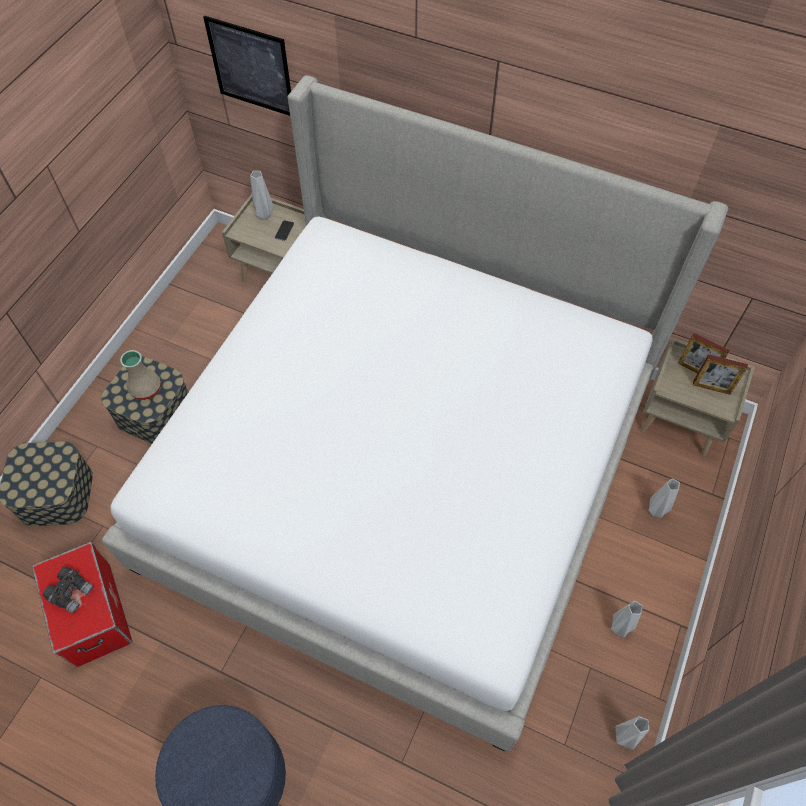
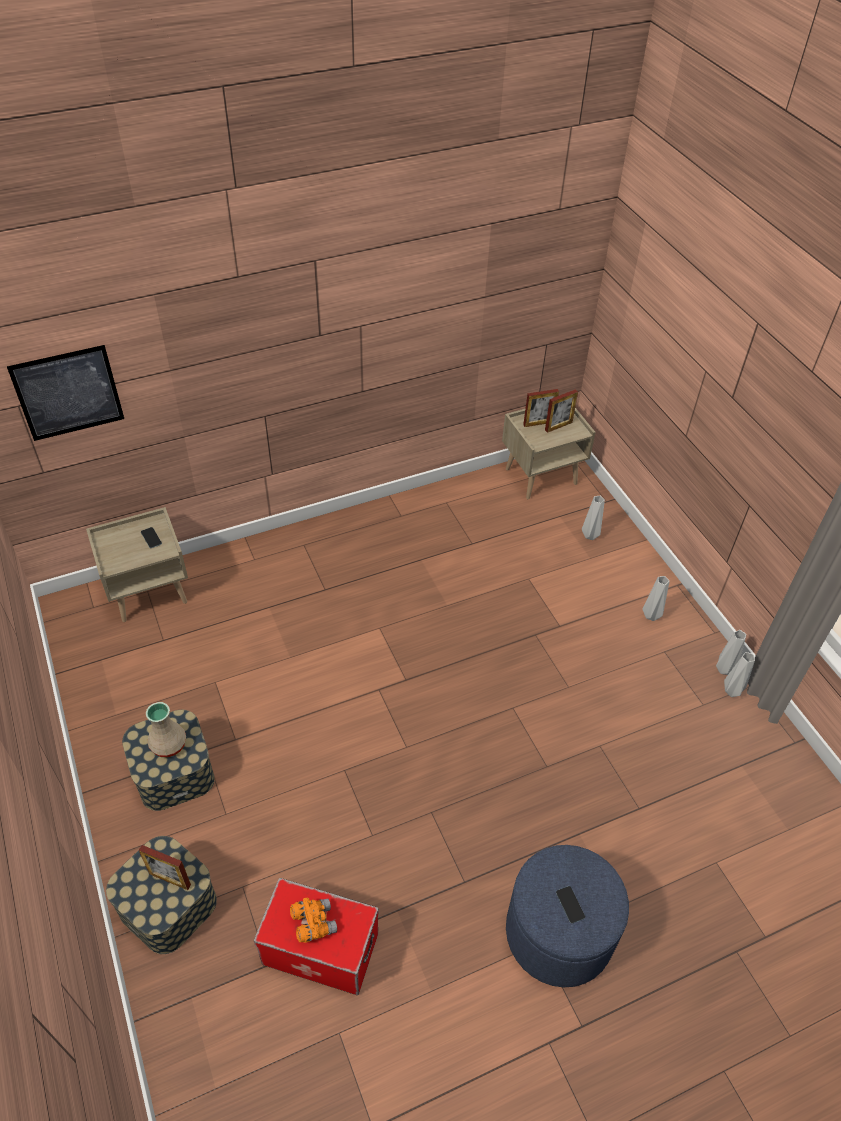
camera: 50 degrees left, 10 degrees down
(46, 477) = (170, 879): none -> picture frame
(71, 592) = (313, 923): grey binoculars -> orange binoculars
(205, 770) = (570, 904): none -> phone
(265, 215) = (118, 538): grey vase -> grey vase (732, 690)
(403, 470) = (417, 644): bed -> none

